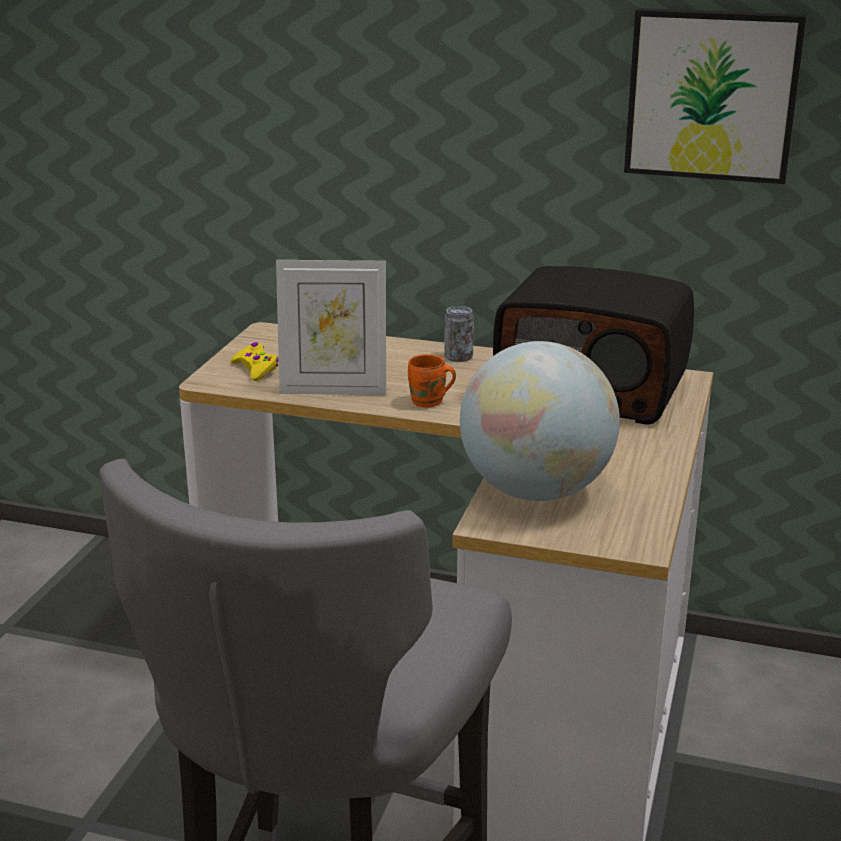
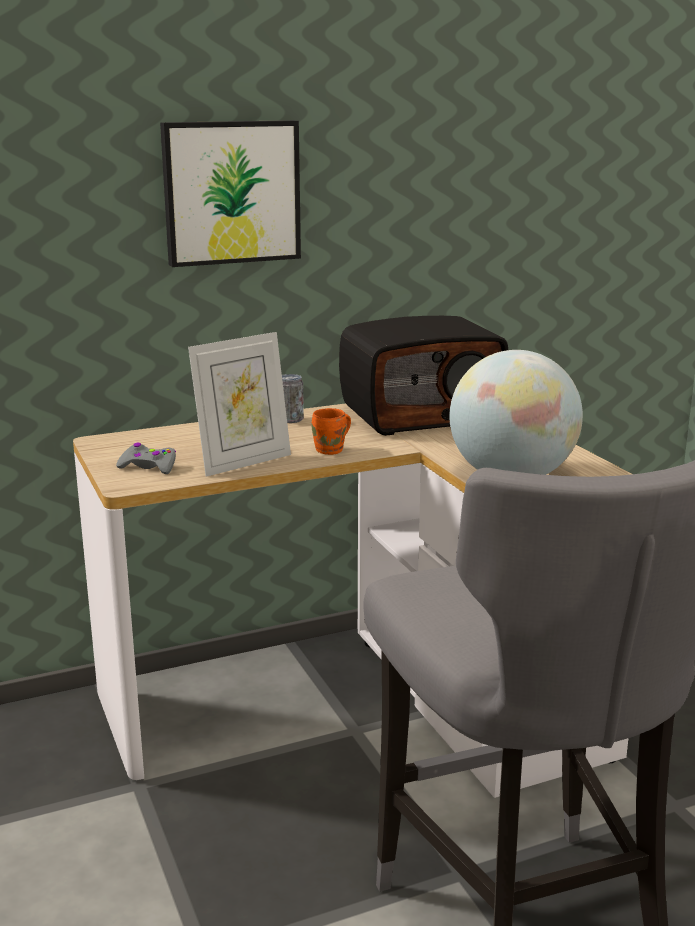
camera: 40 degrees left, 5 degrees down
(256, 369) = (149, 467): yellow game controller -> grey game controller
(712, 95) = (449, 169): picture -> picture (231, 192)

